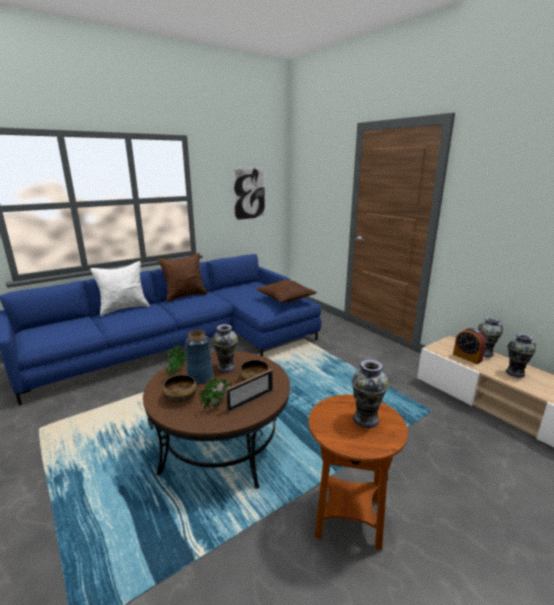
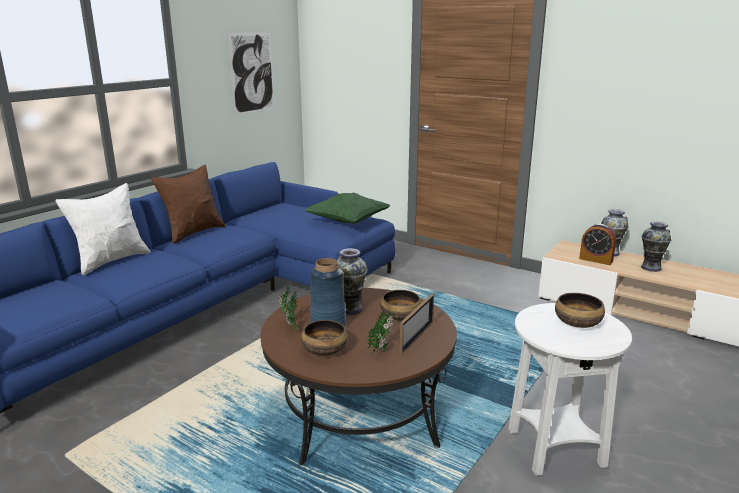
camera: 20 degrees left, 0 degrees up
(285, 300) = (347, 222): brown pillow -> green pillow
(348, 517) = (555, 448): brown side table -> white side table
(365, 419) = (577, 323): vase -> bowl

